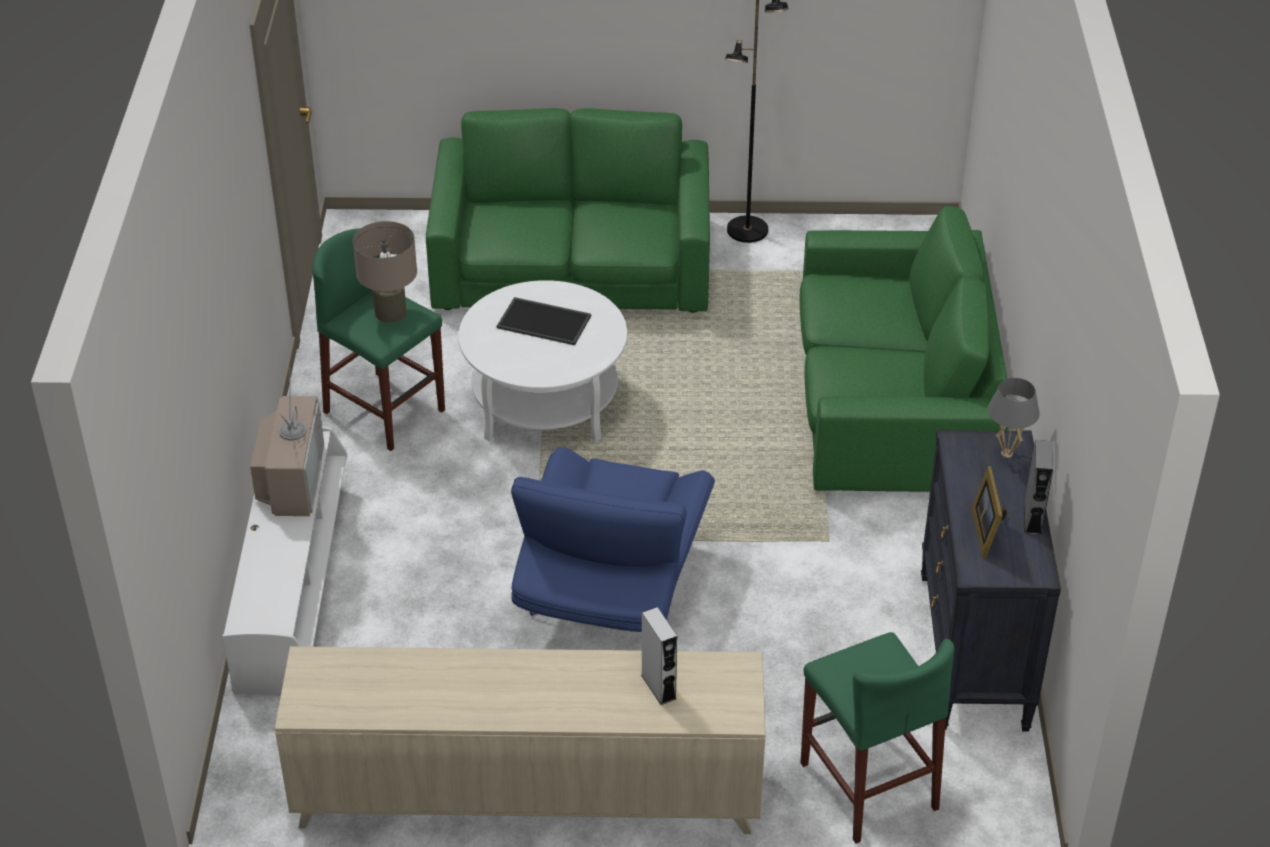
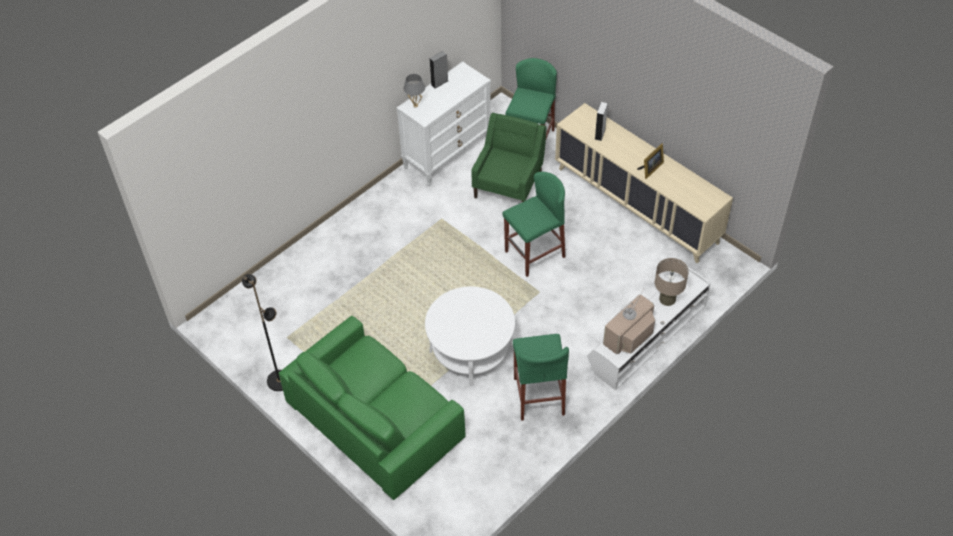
camera: 135 degrees left, 10 degrees up
(390, 312) = (534, 352): beige table lamp -> beige table lamp (667, 299)
(545, 321) = (463, 326): tray -> none
(611, 587) = (534, 254): blue armchair -> green stool
(799, 673) = (509, 184): none -> green armchair
(891, 398) = (342, 255): green sofa -> none
(974, 651) = (447, 154): black dresser -> white dresser
(987, 531) = (458, 88): picture frame -> picture frame (650, 169)

